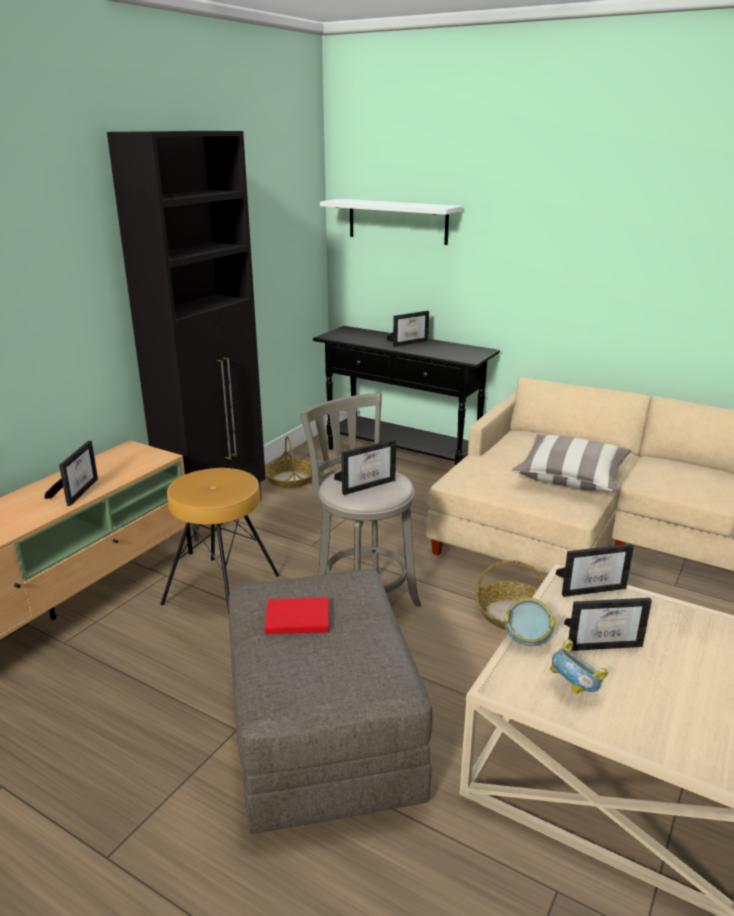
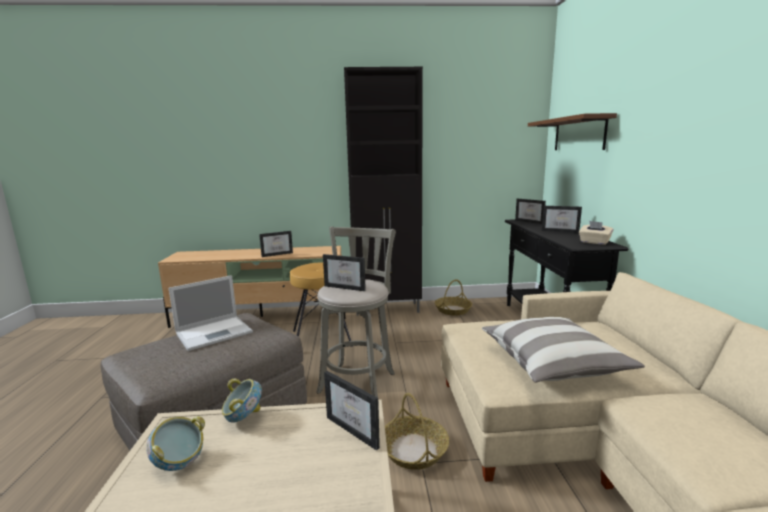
camera: 55 degrees right, 10 degrees down
(296, 618) = (215, 332): red book -> laptop
(397, 221) = (579, 134): white shelf -> brown shelf
(468, 350) = (594, 242): none -> beige tissue box
(603, 642) = (265, 461): picture frame -> picture frame (531, 222)

